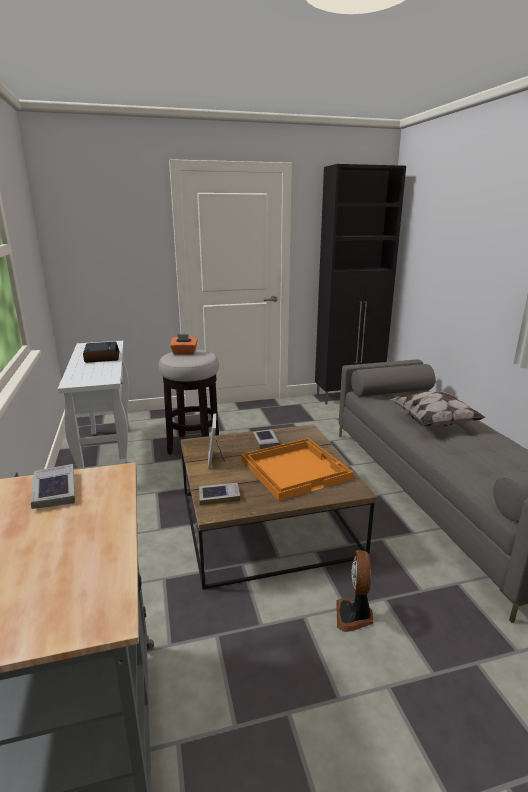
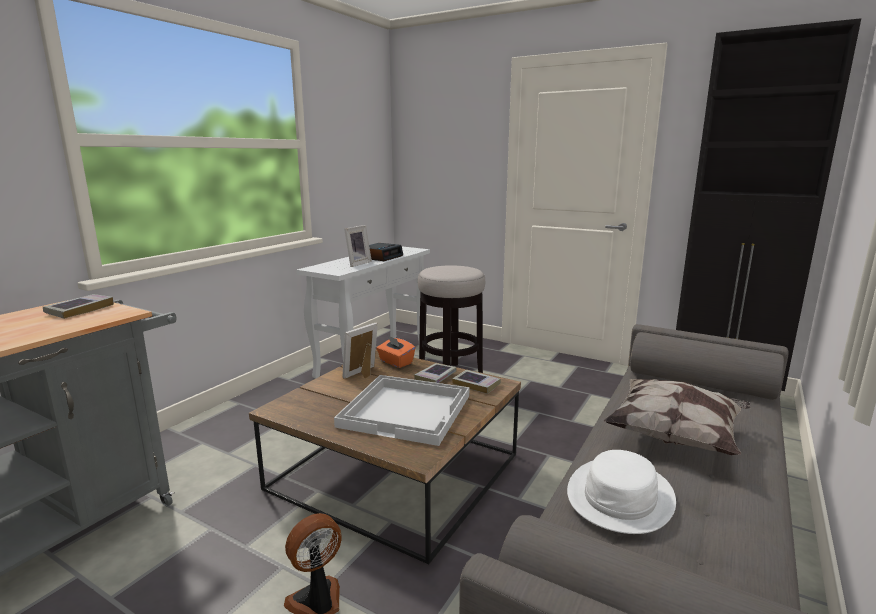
camera: 45 degrees right, 5 degrees down
(100, 368) = (356, 263): none -> picture frame
(184, 353) = (451, 267): orange tissue box -> orange tissue box (395, 362)
(219, 496) = (303, 401): book -> book (476, 384)
(295, 469) = (407, 410): orange tray -> white tray
(468, 458) = (620, 496): none -> white hat

